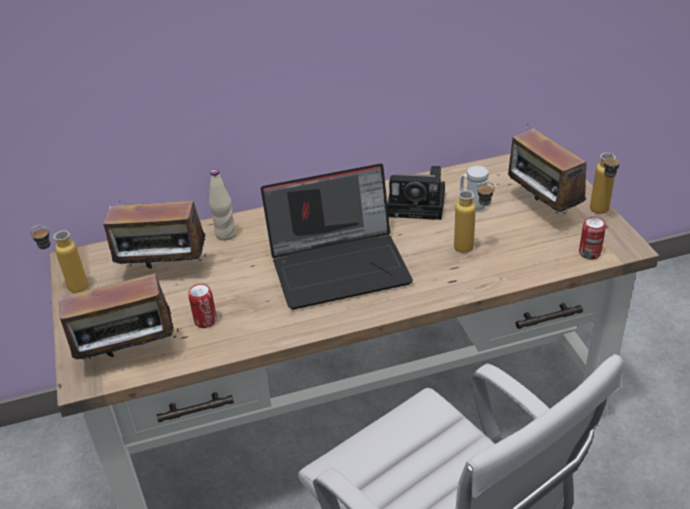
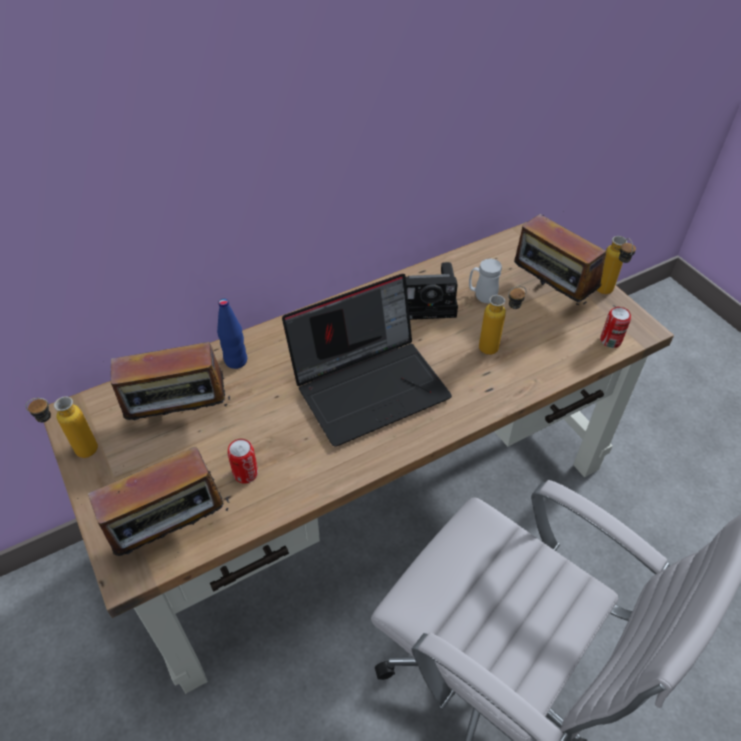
camera: 15 degrees left, 10 degrees up
(225, 234) = (236, 361): beige bottle -> blue bottle

